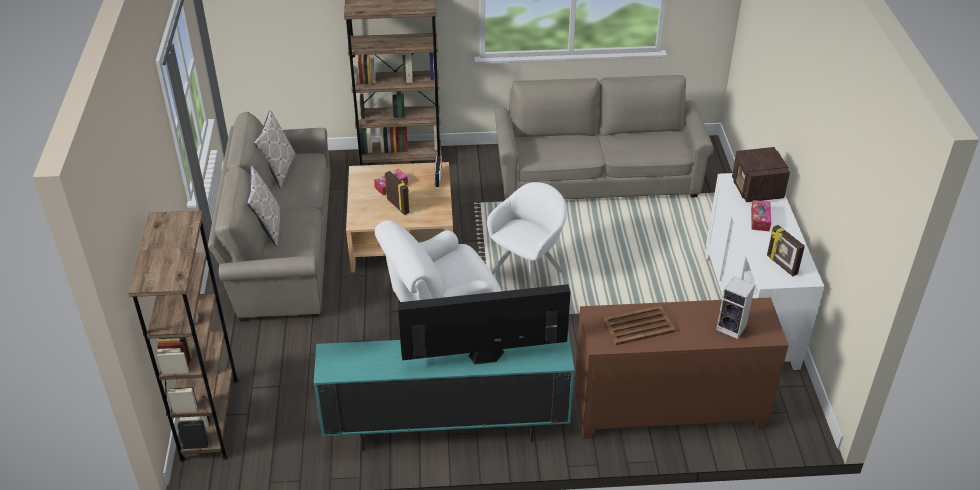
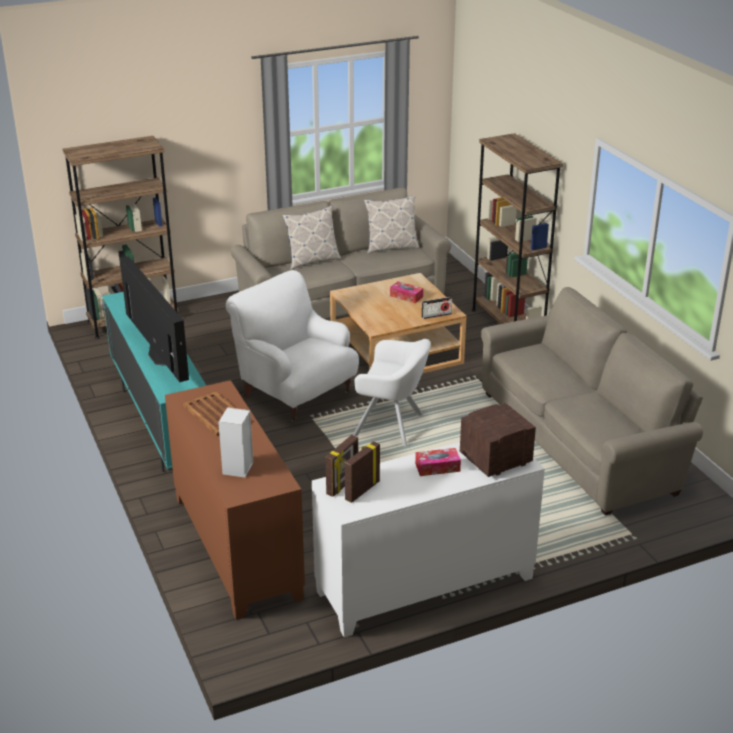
camera: 70 degrees right, 10 degrees down
(398, 206) = (380, 305): picture frame -> picture frame (343, 485)

